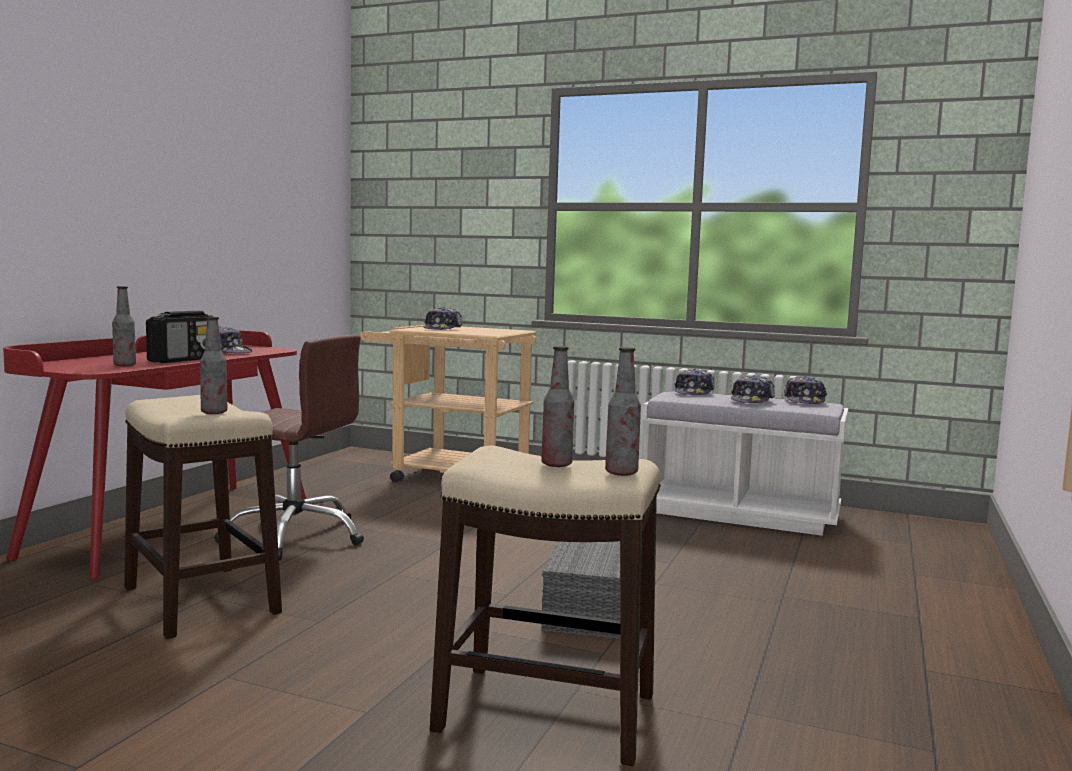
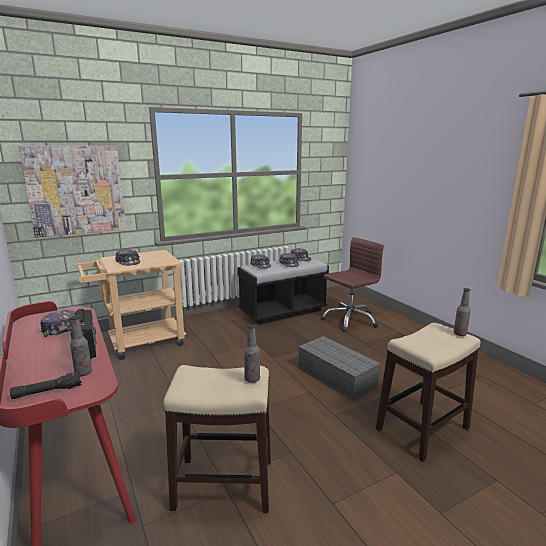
camera: 50 degrees left, 10 degrees up
(72, 365) = (47, 392): none -> black flashlight
(295, 536) = (163, 420): brown office chair -> brown office chair (349, 320)
(435, 221) = (76, 190): none -> picture
(556, 464) = (431, 338): bottle -> none
(739, 514) = (282, 311): white bench -> black bench

